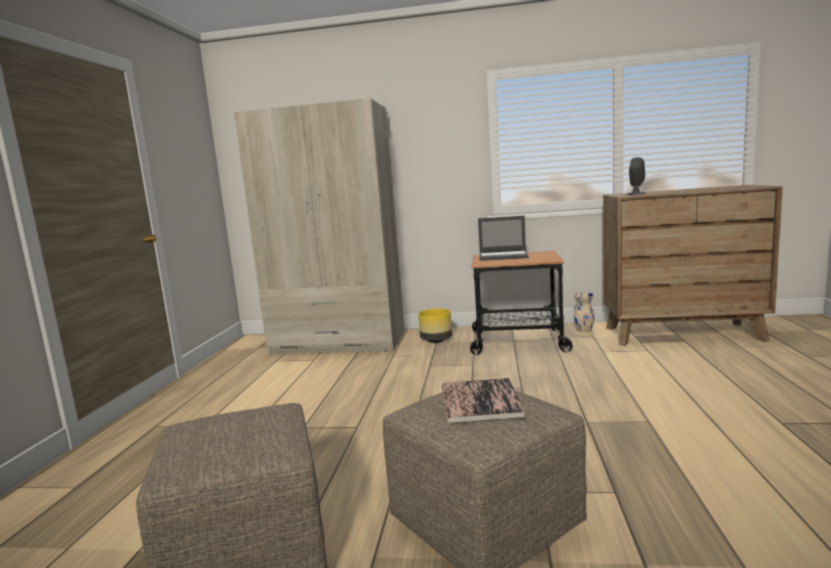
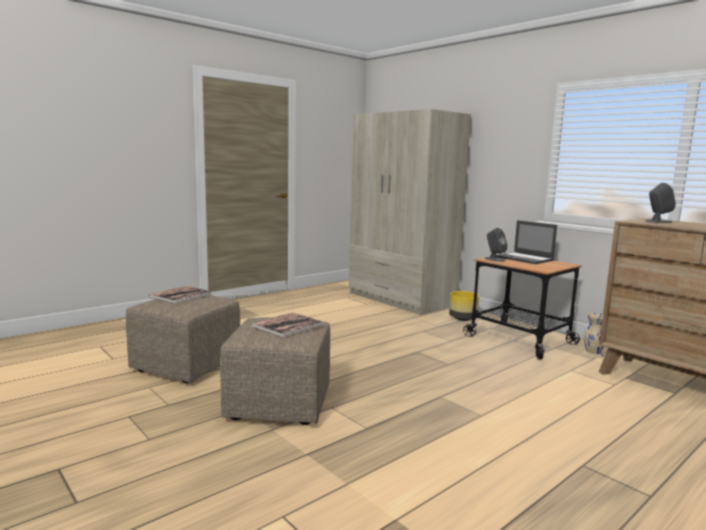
camera: 40 degrees right, 0 degrees up
(204, 431) = (180, 296): none -> book
(487, 262) = (494, 259): none -> grey speaker

